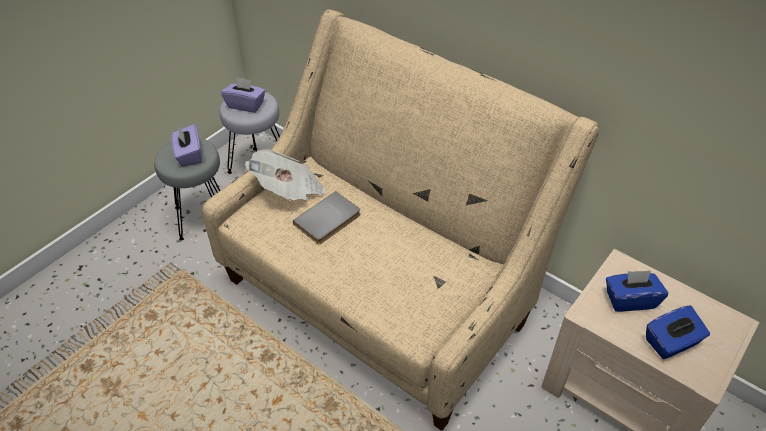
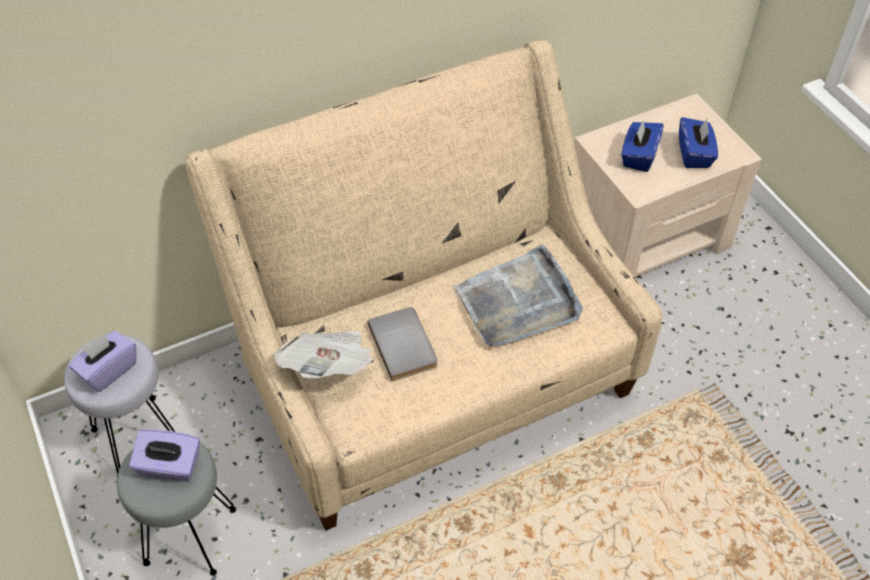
camera: 65 degrees left, 5 degrees up
(407, 271) = (518, 302): none -> grey tray

